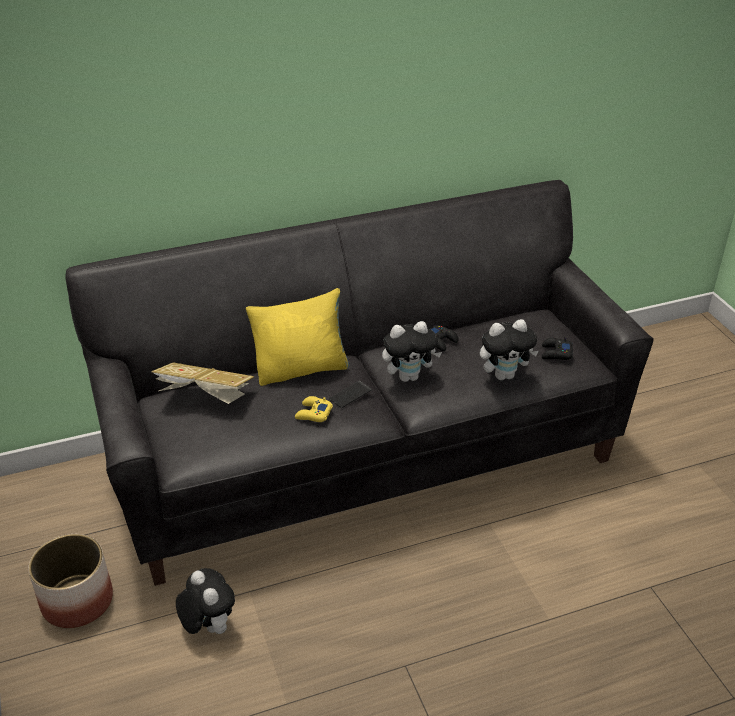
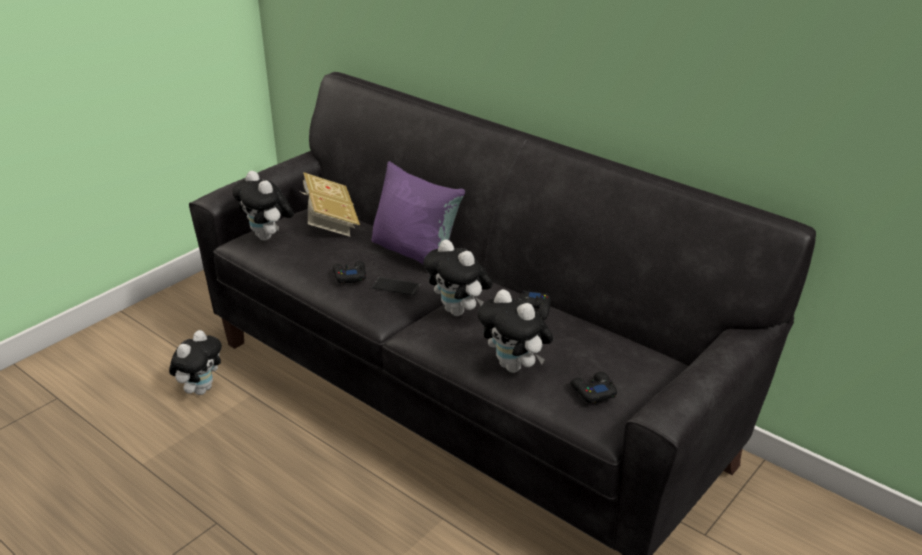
camera: 60 degrees right, 5 degrees down
(78, 601) = (193, 317): planter -> none
(193, 443) = (268, 237): none -> plush toy
(301, 369) = (415, 253): yellow pillow -> purple pillow
(313, 413) = (349, 276): yellow game controller -> black game controller

